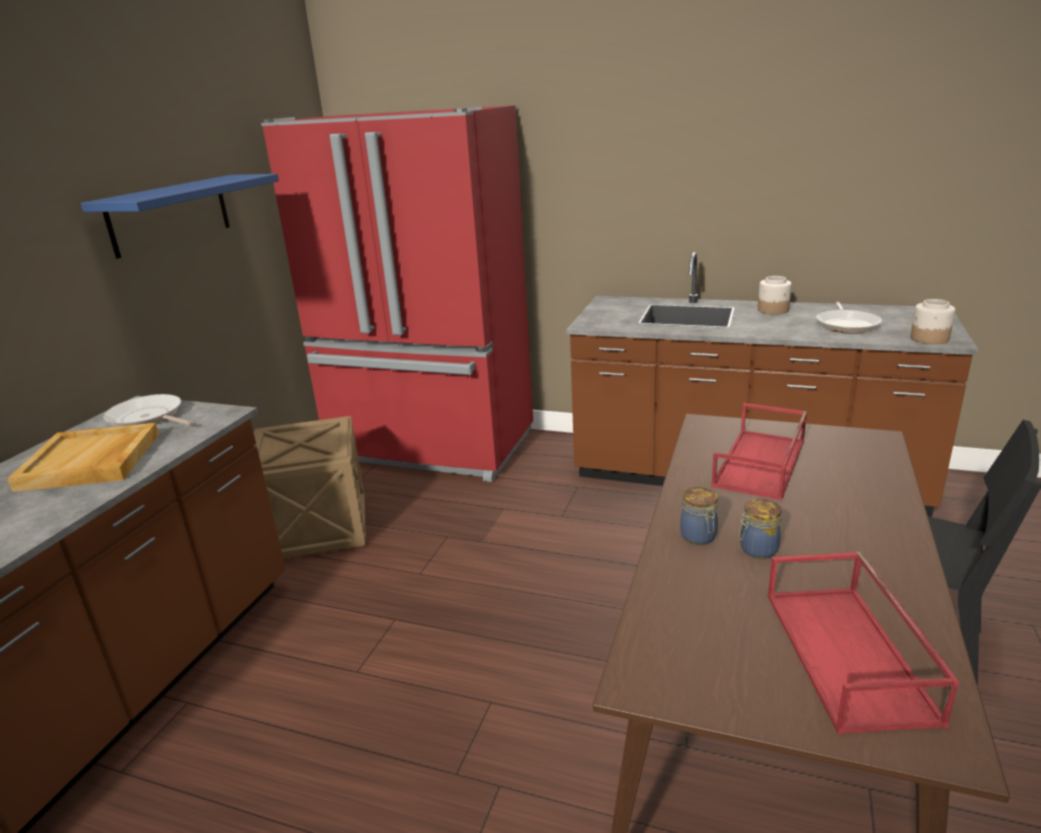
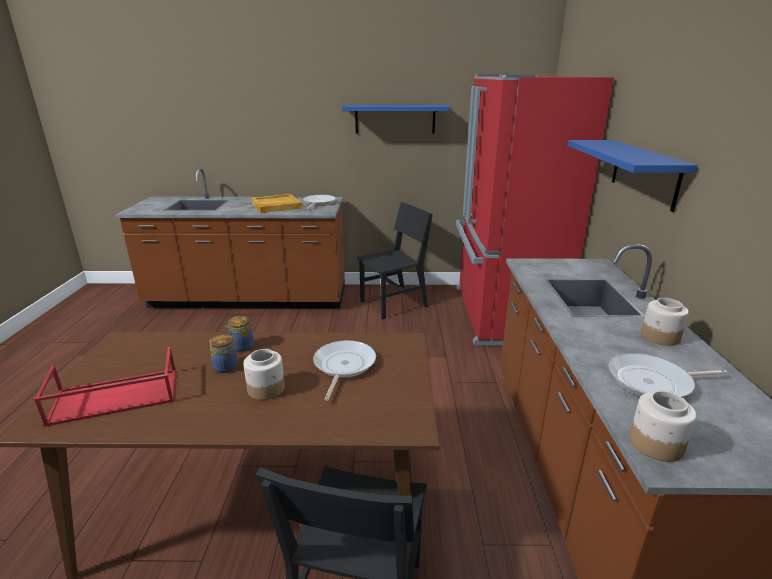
camera: 70 degrees right, 0 degrees up
(317, 526) = (393, 304): crate -> black chair
(621, 194) = (644, 173): none -> blue shelf
(761, 464) = (343, 366): red tray -> frying pan
(815, 516) = (266, 389): none -> jar

